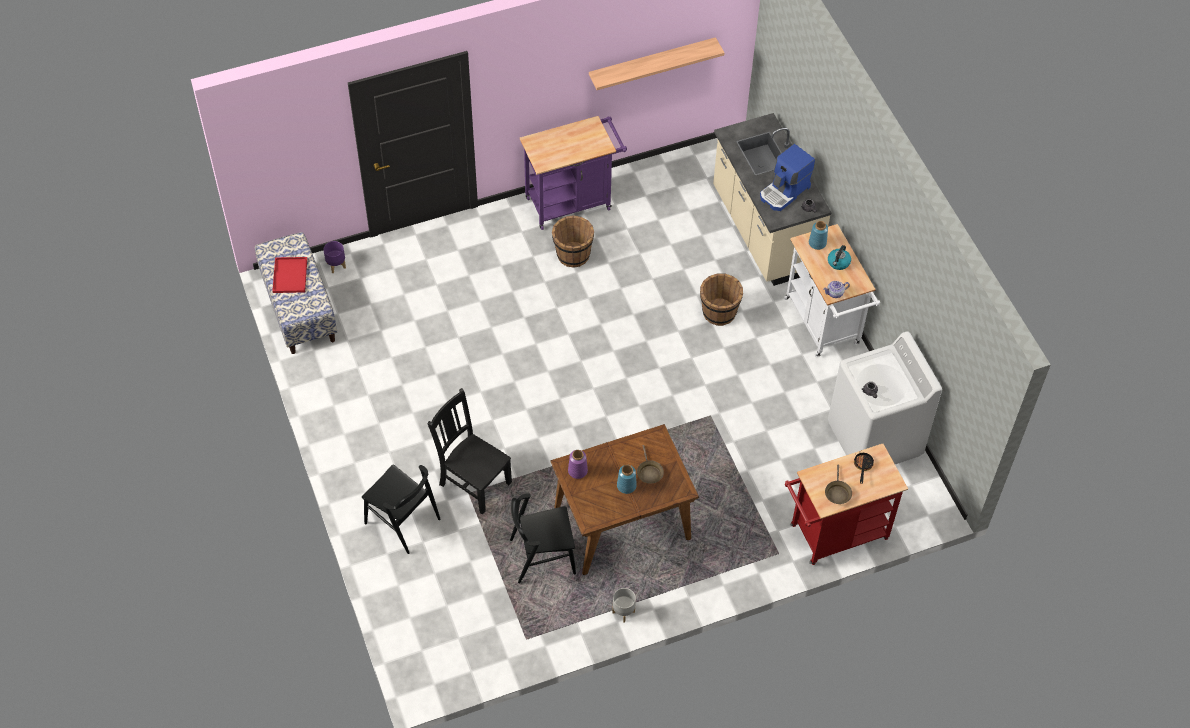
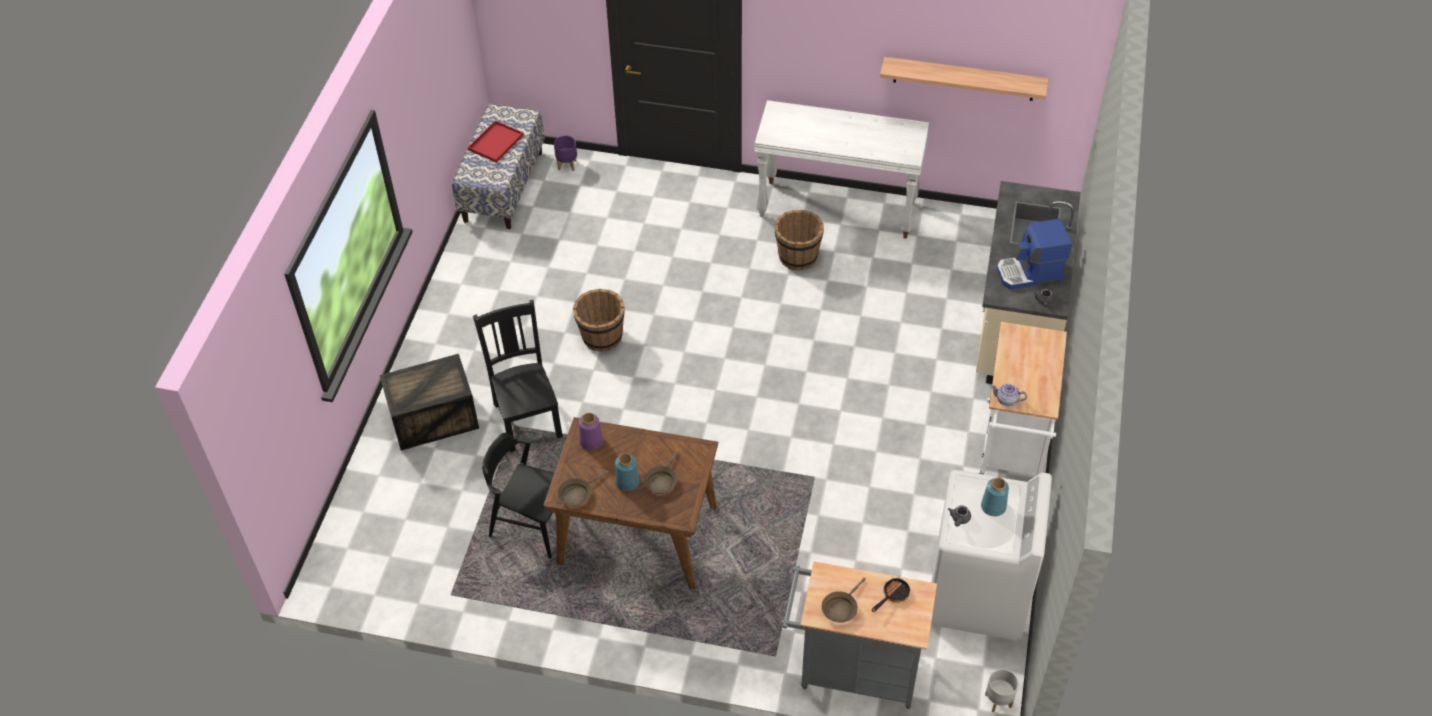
camera: 35 degrees right, 5 degrees down
(402, 521) = (432, 419): black chair -> crate
(573, 201) = (838, 209): purple cart -> white console table
(599, 513) = (577, 494): none -> brown frying pan
(623, 612) = (566, 624): grey planter -> grey planter (998, 701)
(719, 313) = (904, 381): brown bucket -> brown bucket (601, 337)
(817, 243) = (1027, 340): blue vase -> blue vase (993, 506)
(833, 535) = (851, 670): red cart -> grey cart
(838, 263) = (1036, 371): kettle -> none

